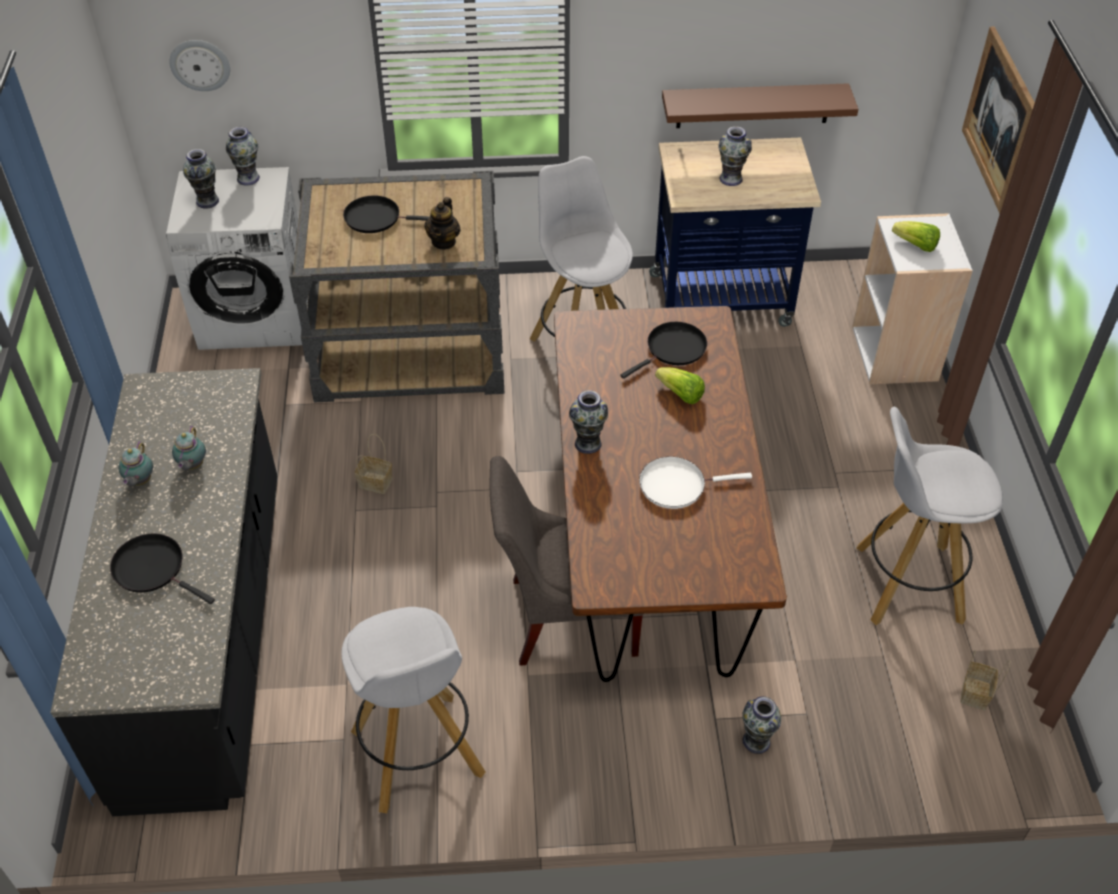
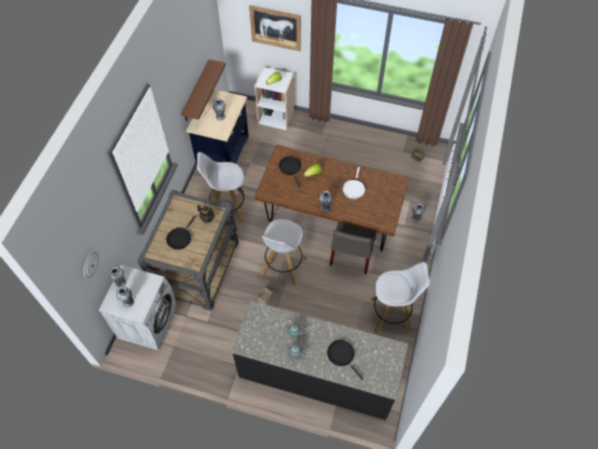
camera: 70 degrees left, 10 degrees up
(153, 569) = (342, 355): black frying pan -> black frying pan turned 90 degrees clockwise
(906, 584) = (373, 156): white stool -> white stool (283, 267)

